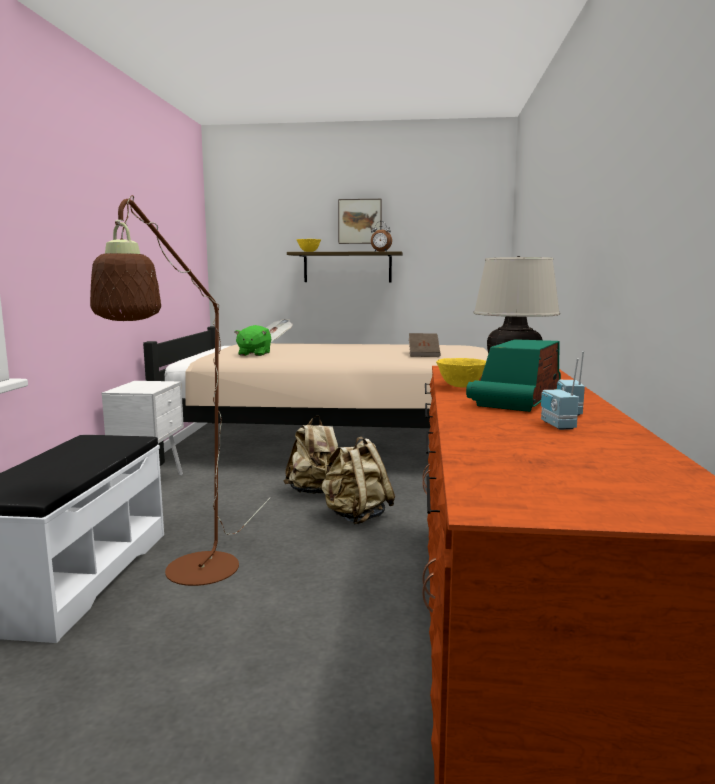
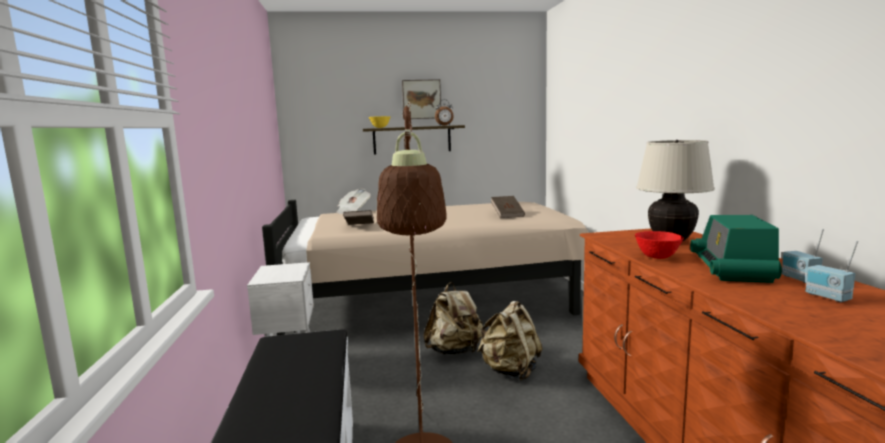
camera: 15 degrees left, 0 degrees up
(254, 354) = (359, 227): green plush toy -> brown book
(461, 386) = (657, 257): yellow bowl -> red bowl

